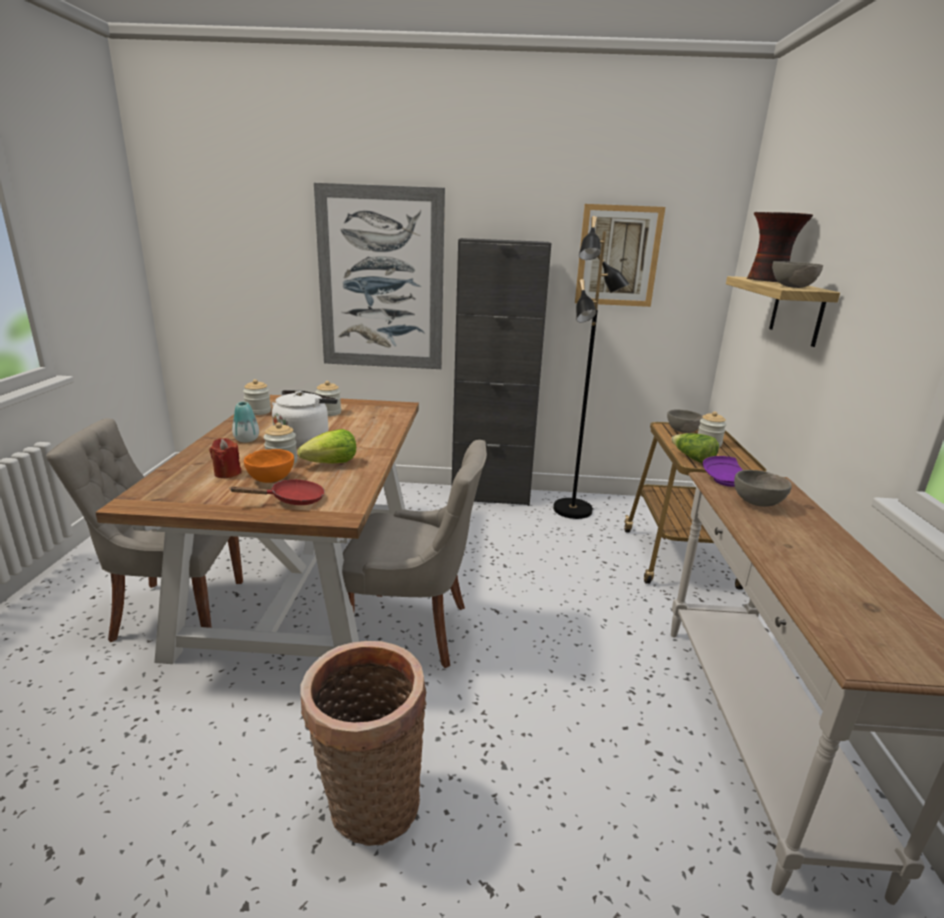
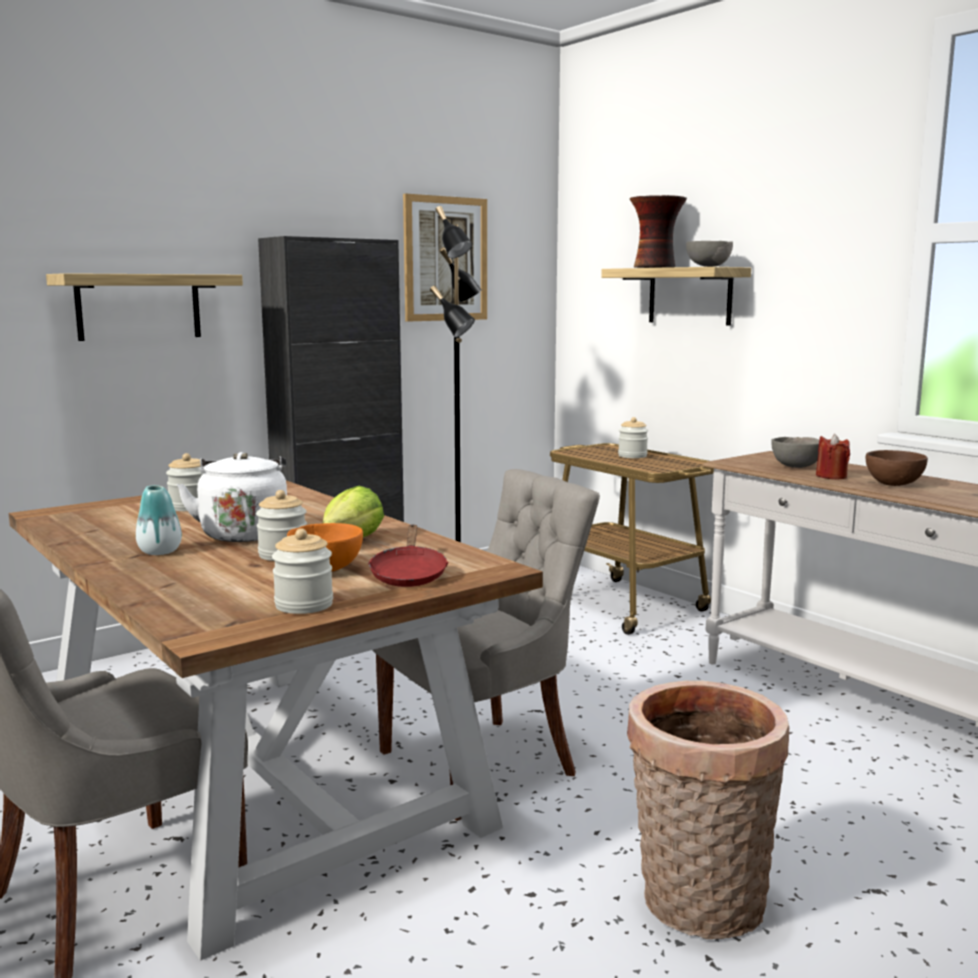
camera: 40 degrees left, 10 degrees down
(227, 473) = (246, 580): red candle -> red candle (831, 476)
(258, 411) = (73, 527): jar -> jar (304, 605)
(292, 500) = (408, 575): red frying pan -> red frying pan turned 150 degrees clockwise
(381, 280) = (139, 306): picture -> shelf
(682, 431) = (591, 452): grey bowl -> none
(692, 458) = (650, 467): lettuce -> none
(725, 480) = (741, 460): purple plate -> none
(801, 557) = (892, 484): none -> brown bowl

